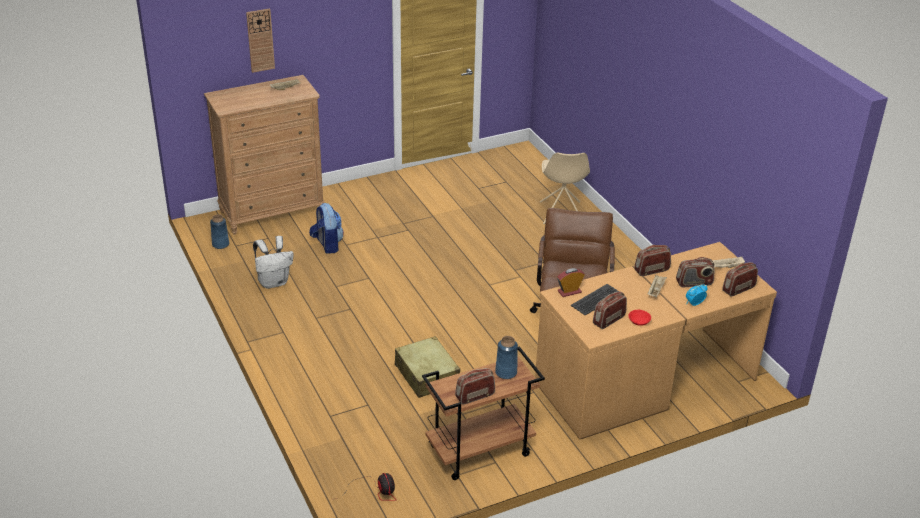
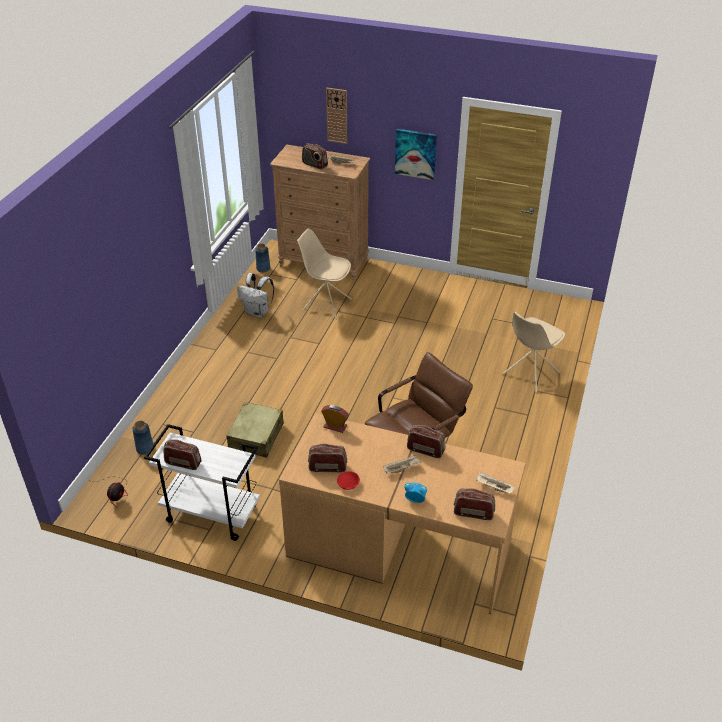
camera: 45 degrees right, 5 degrees up
(327, 245) = (326, 304): backpack -> beige chair
(350, 53) = (415, 153): none -> picture
(479, 452) = (210, 514): brown cart -> white cart
(506, 372) = (228, 460): blue vase -> blue vase (145, 449)
(596, 300) = (344, 446): keyboard -> none
(694, 283) = (443, 483): radio -> radio (314, 165)

